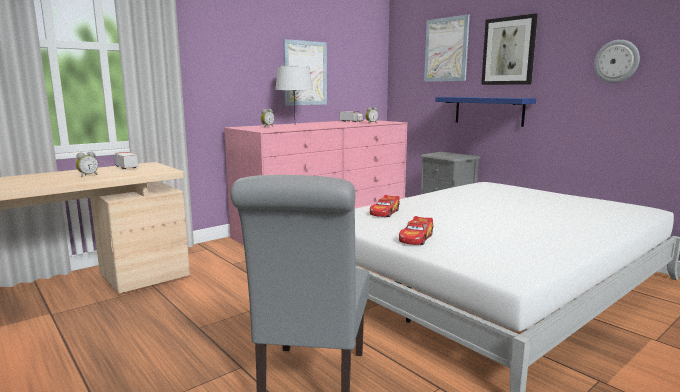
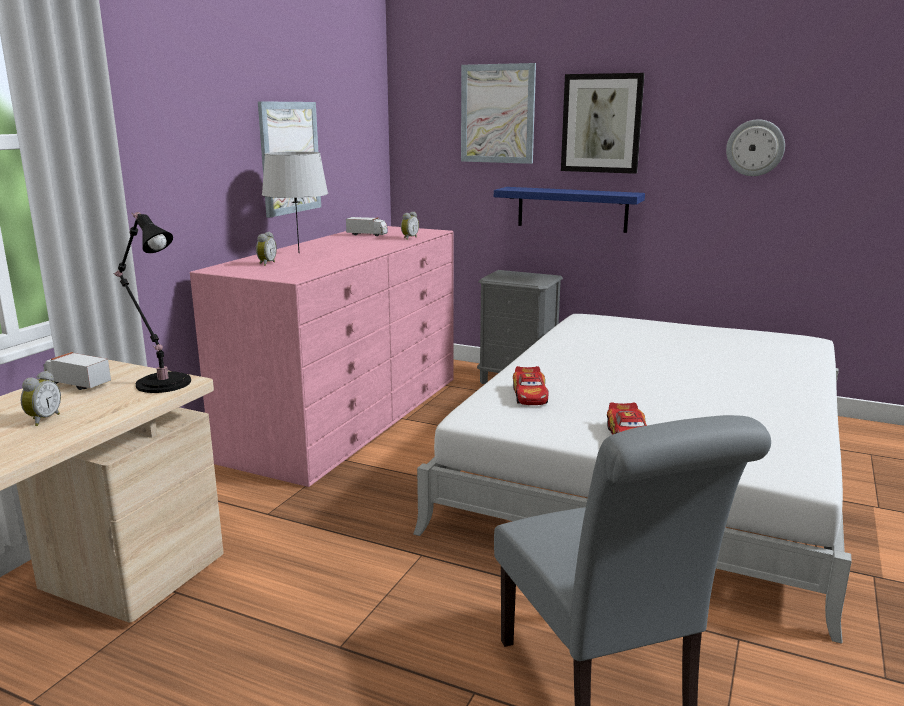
camera: 25 degrees left, 5 degrees up
(159, 170) = (161, 382): none -> black table lamp

